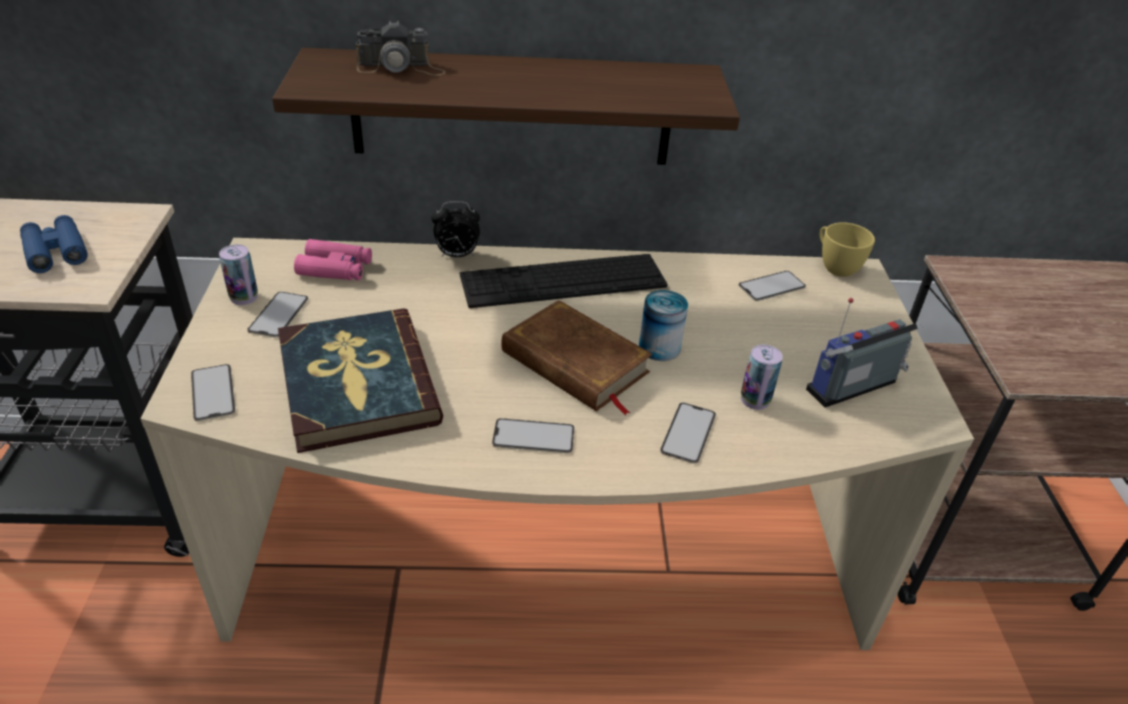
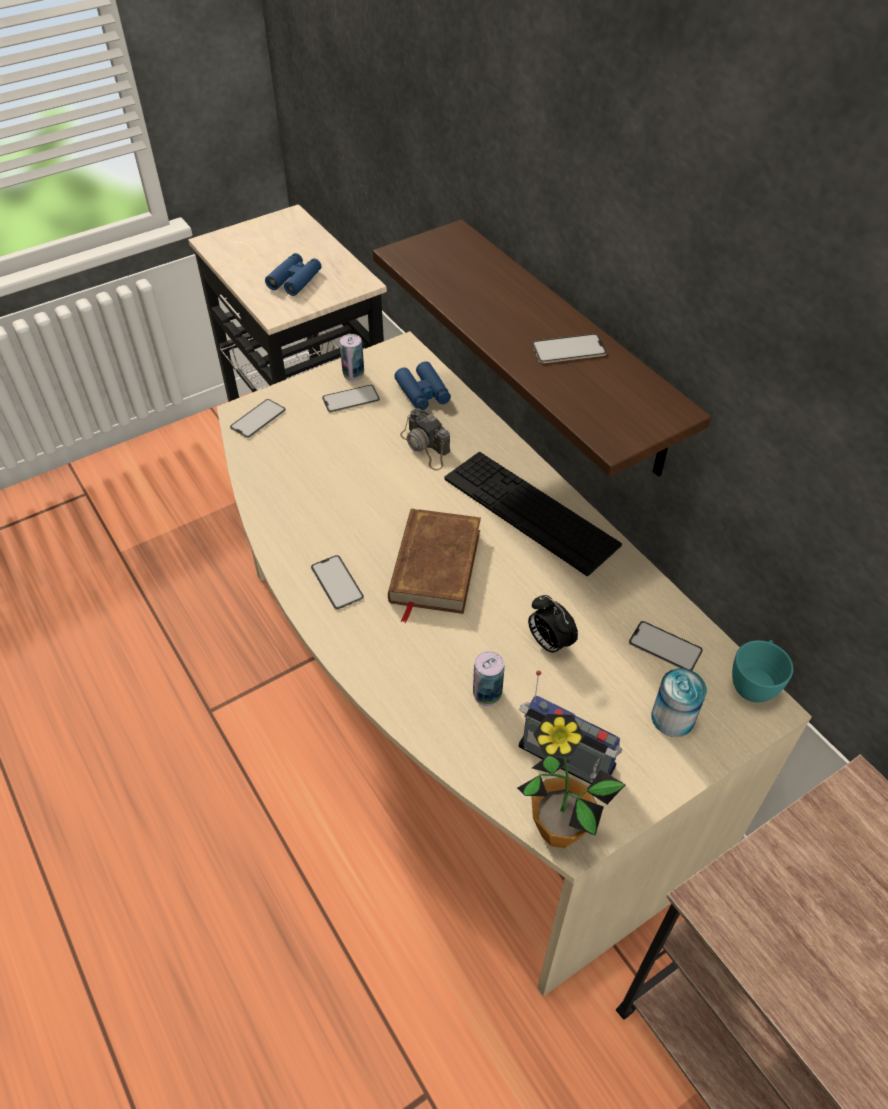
camera: 60 degrees right, 10 degrees up
(335, 268) = (423, 393): pink binoculars -> blue binoculars
(356, 384) = (316, 471): book -> none
(401, 68) = (480, 271): camera -> camera (426, 447)
(457, 255) = (501, 439): alarm clock -> alarm clock (549, 643)
(659, 347) = (499, 606): can -> can (672, 718)
(688, 433) = (411, 667): phone -> phone (569, 349)
(835, 266) = (754, 683): yellow cup -> turquoise cup
(922, 424) = (559, 829): none -> potted plant

